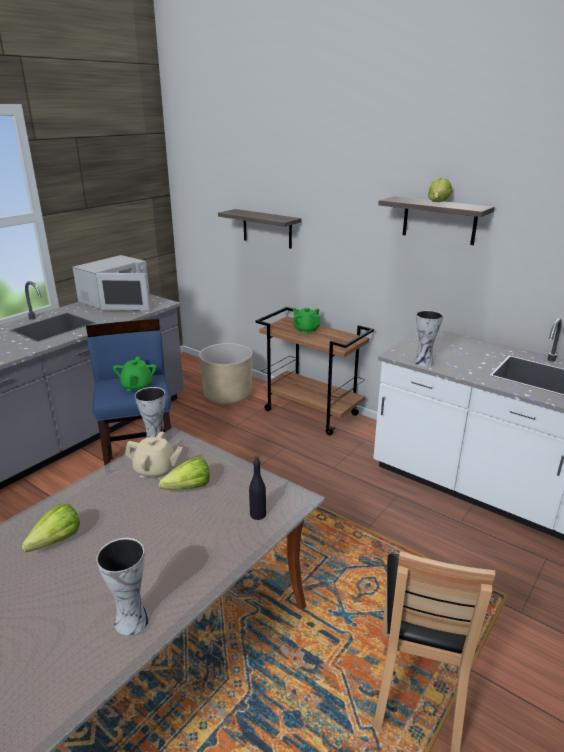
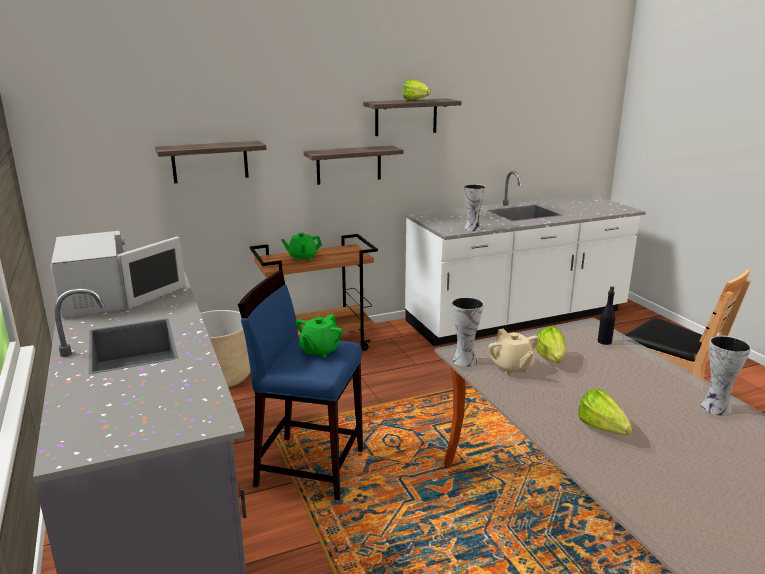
camera: 60 degrees left, 5 degrees down
(137, 386) = (319, 350): green teapot -> green teapot turned 90 degrees clockwise
(155, 470) = (511, 368): beige teapot -> beige teapot turned 120 degrees clockwise
(374, 258) = (349, 165): none -> shelf

